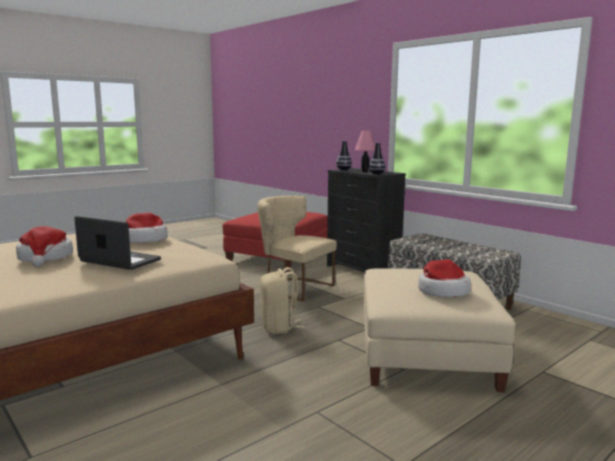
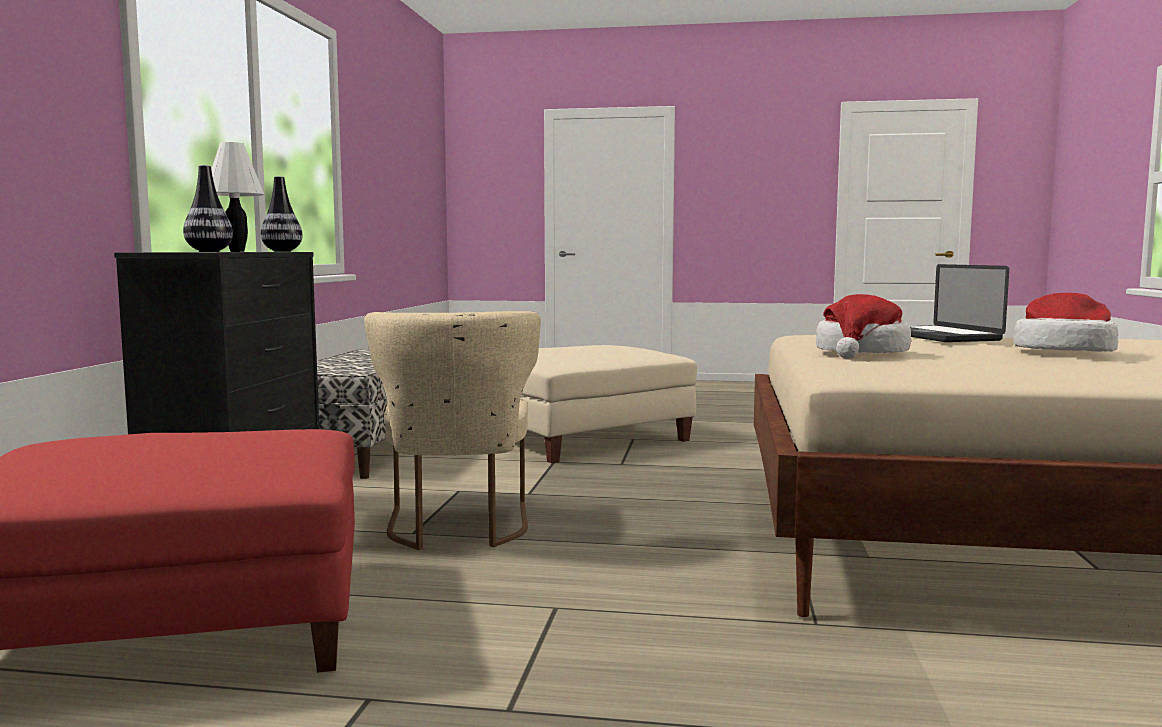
camera: 130 degrees left, 5 degrees down
(279, 327) = (653, 490): beige backpack -> none
(364, 172) = (237, 251): pink table lamp -> white table lamp
(442, 291) = (597, 346): hat -> none

